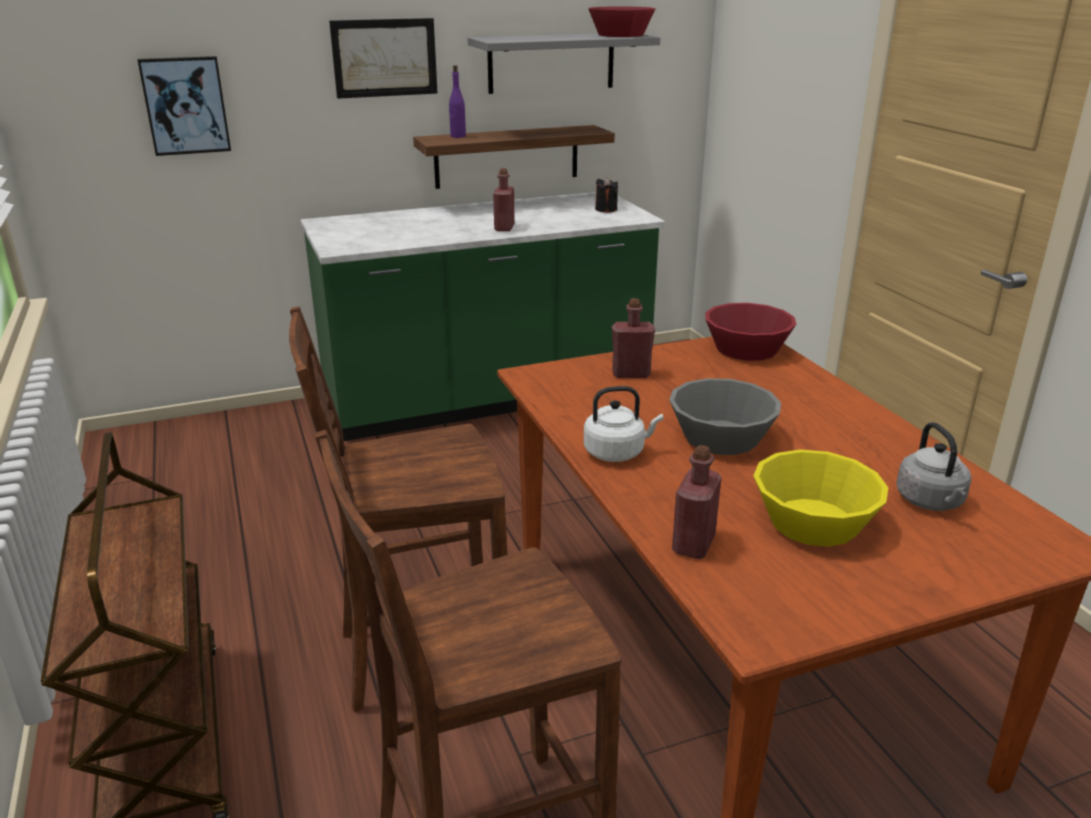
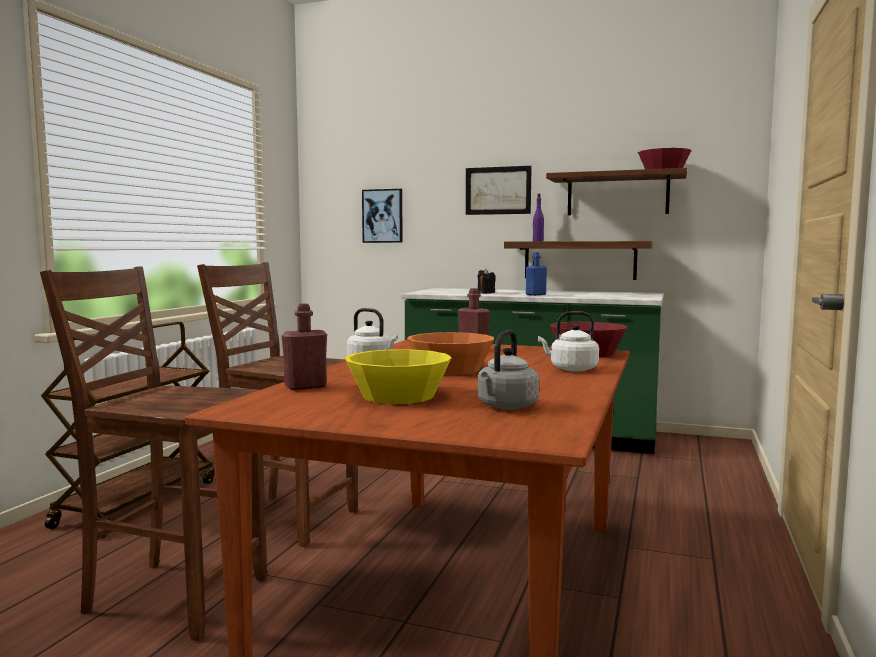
camera: 40 degrees right, 20 degrees down
(504, 228) = (535, 295): red bottle -> blue bottle
(551, 62) = (617, 195): grey shelf -> brown shelf
(606, 209) = (631, 295): black candle -> black candle (486, 293)
(721, 437) = (450, 369): grey bowl -> orange bowl
(810, 394) = (571, 369): none -> white kettle

